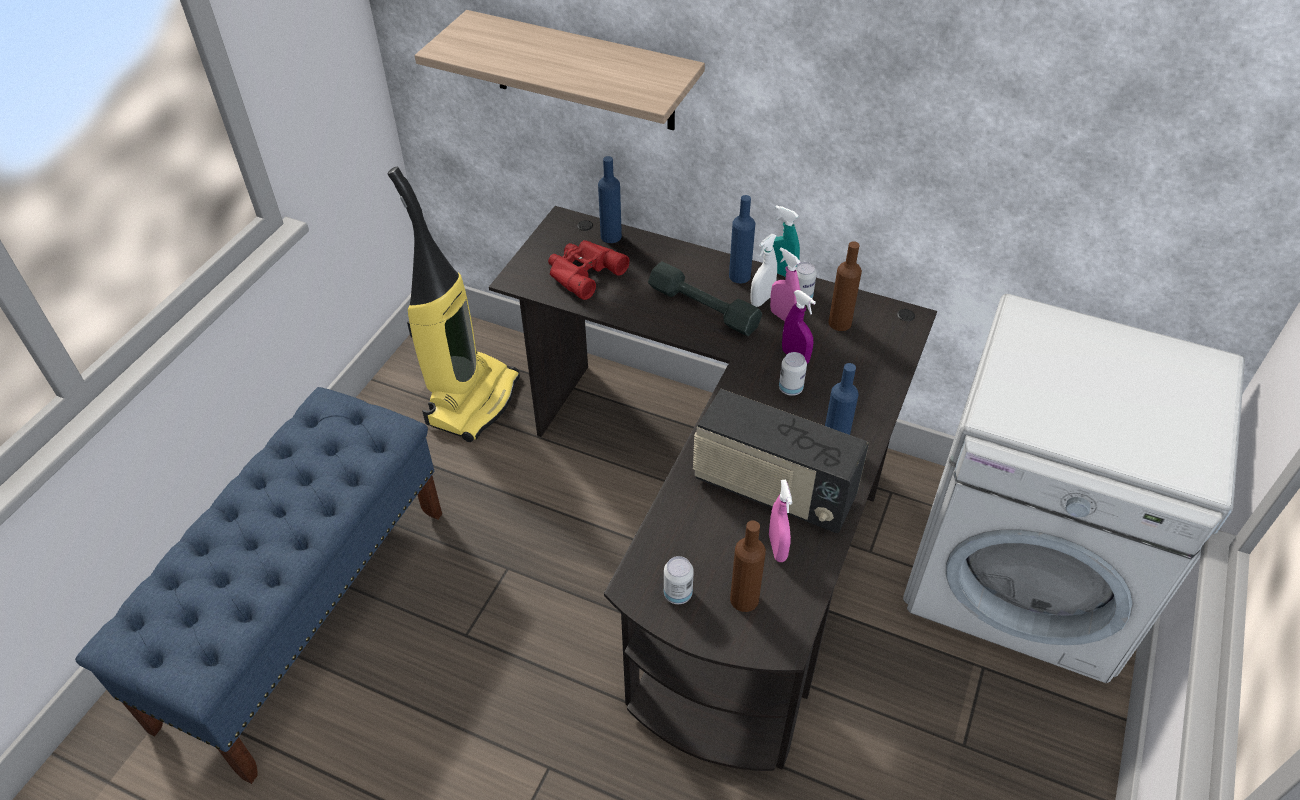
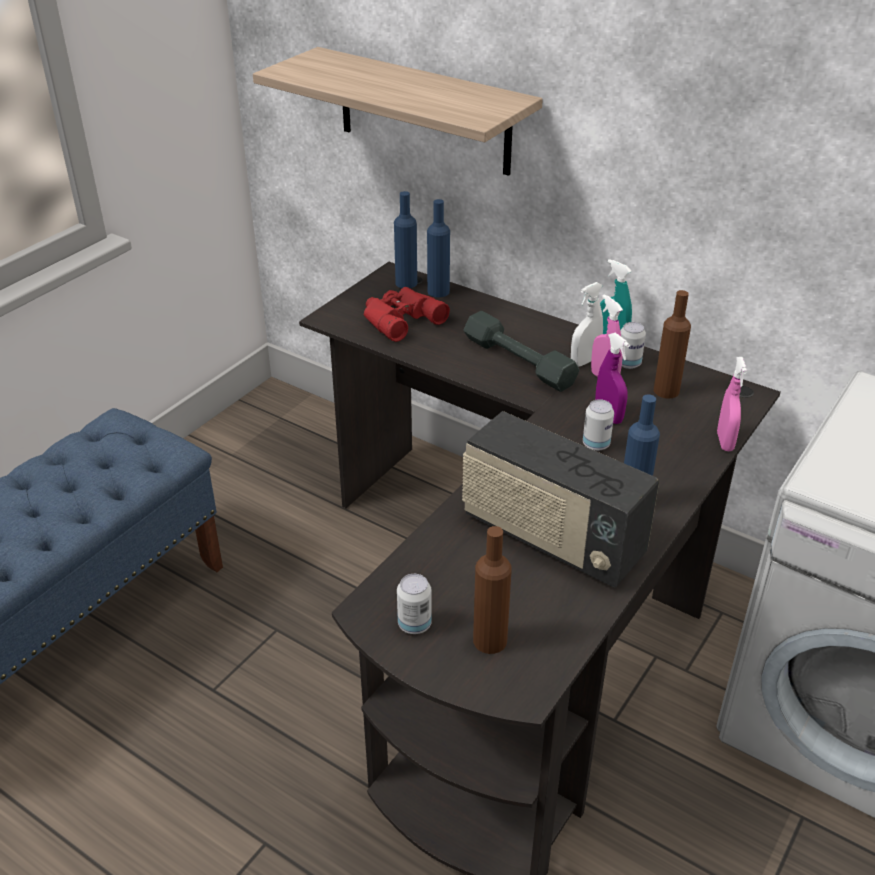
camera: 10 degrees right, 10 degrees down
(472, 400) = (284, 465): vacuum cleaner -> none
(739, 276) = (565, 338): blue bottle -> blue bottle (406, 283)
(777, 548) = (542, 594): pink spray bottle -> pink spray bottle (724, 442)

